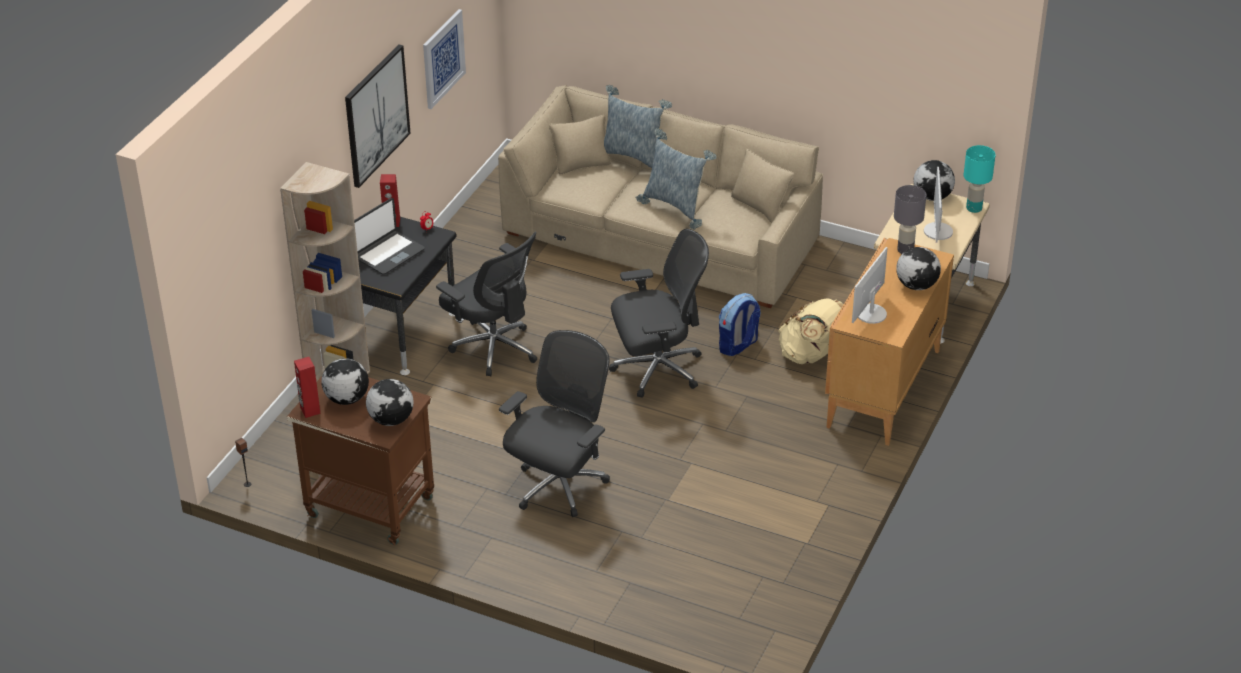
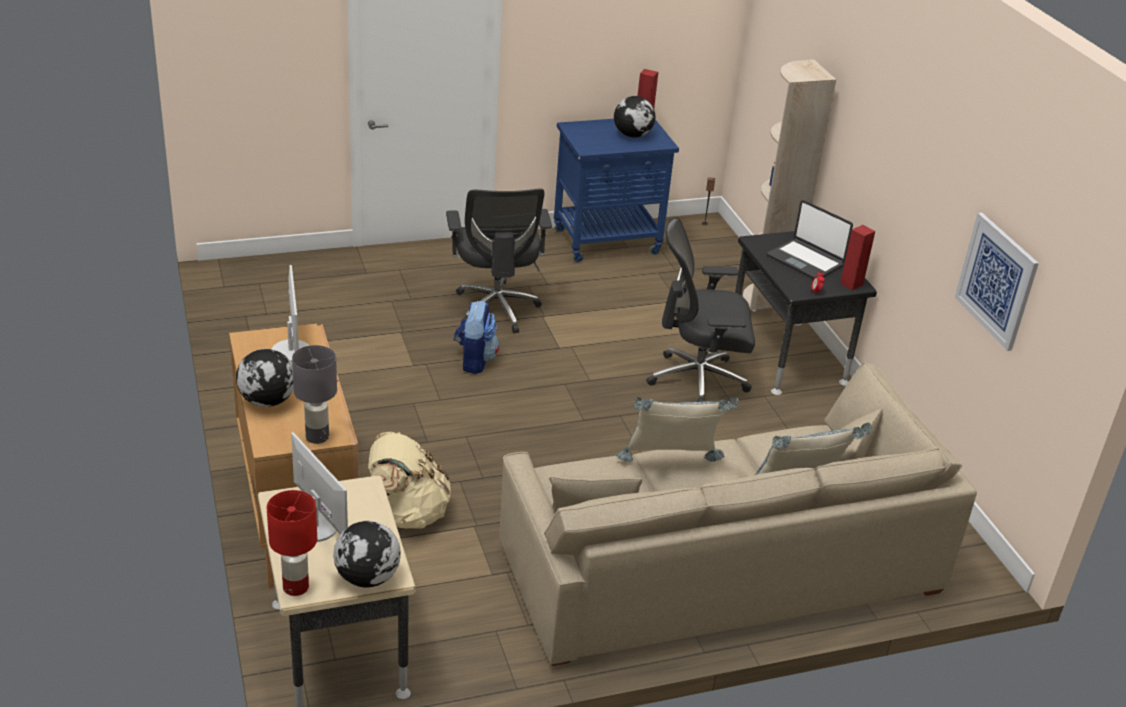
camera: 135 degrees right, 5 degrees down
(369, 507) = (607, 242): brown cart -> blue cart
(376, 115) = (911, 182): picture -> none
(388, 253) = (806, 260): laptop -> laptop turned 45 degrees counterclockwise
(391, 419) = (583, 135): globe -> none
(657, 371) = (536, 425): office chair -> none
(738, 346) = (491, 486): backpack -> backpack (474, 360)
(974, 208) = (296, 588): turquoise table lamp -> red table lamp

